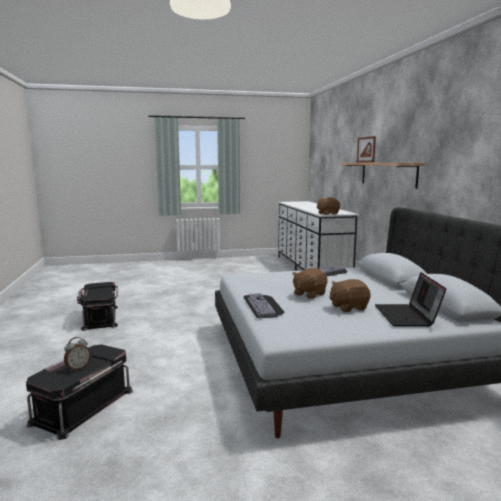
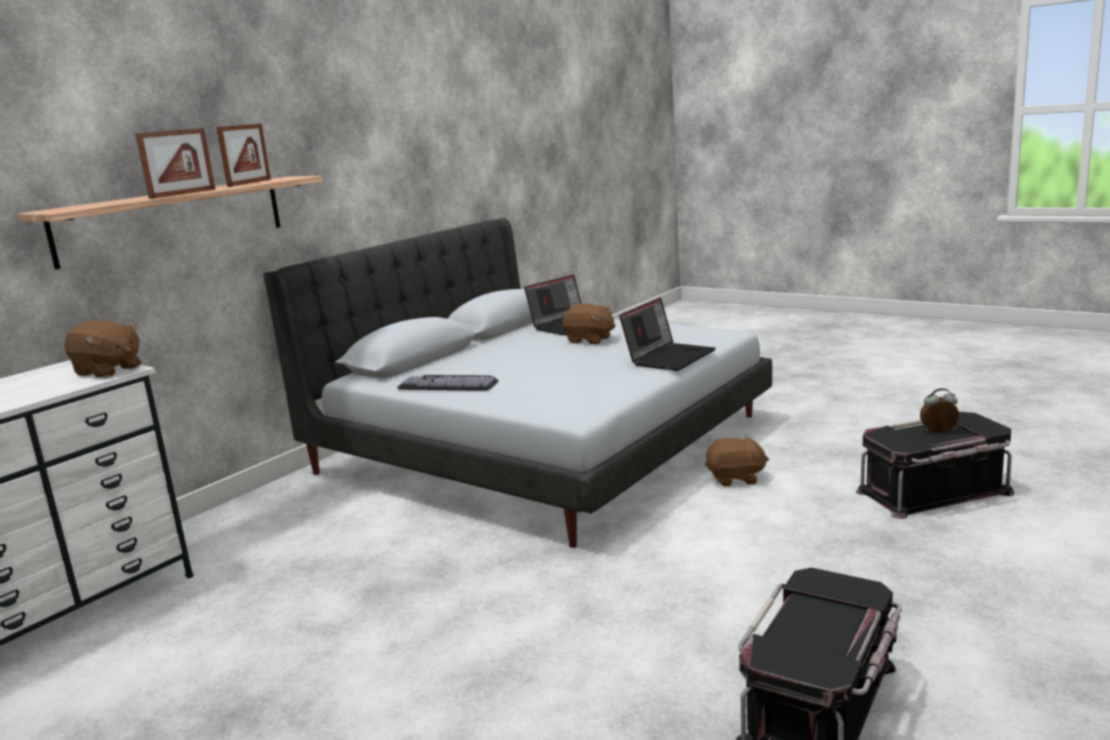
camera: 130 degrees left, 5 degrees up
(264, 306) = (669, 357): keyboard -> laptop
(309, 294) = (579, 359): brown plush toy -> brown plush toy (735, 478)
(394, 162) = (249, 183): none -> picture frame

